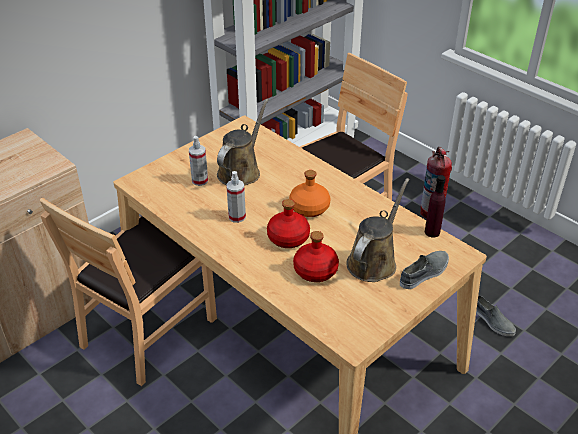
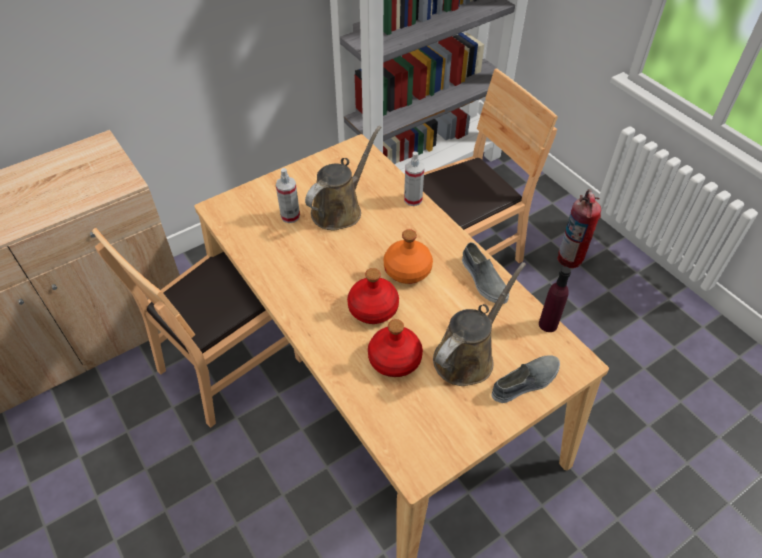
camera: 10 degrees right, 10 degrees up
(237, 217) = (320, 271): spray bottle -> spray bottle (413, 199)
(492, 321) = (613, 407): grey shoe -> grey shoe (483, 280)

